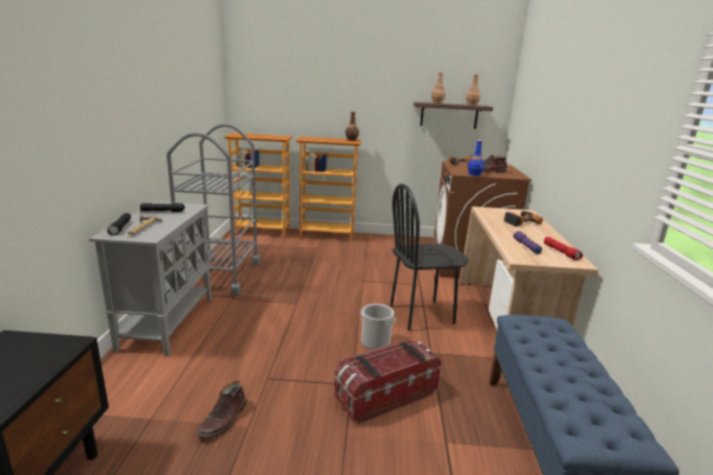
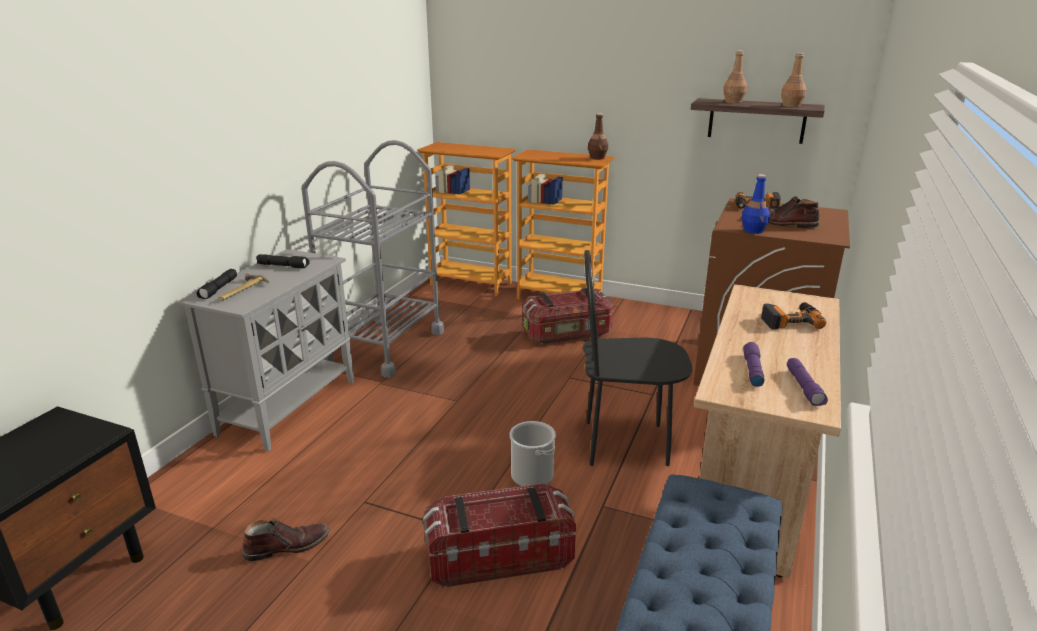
camera: 20 degrees right, 5 degrees up
(223, 419) = (287, 546): brown boot -> brown boot turned 150 degrees counterclockwise
(345, 256) = (567, 334): none -> storage box
(561, 252) = (804, 388): red flashlight -> purple flashlight

